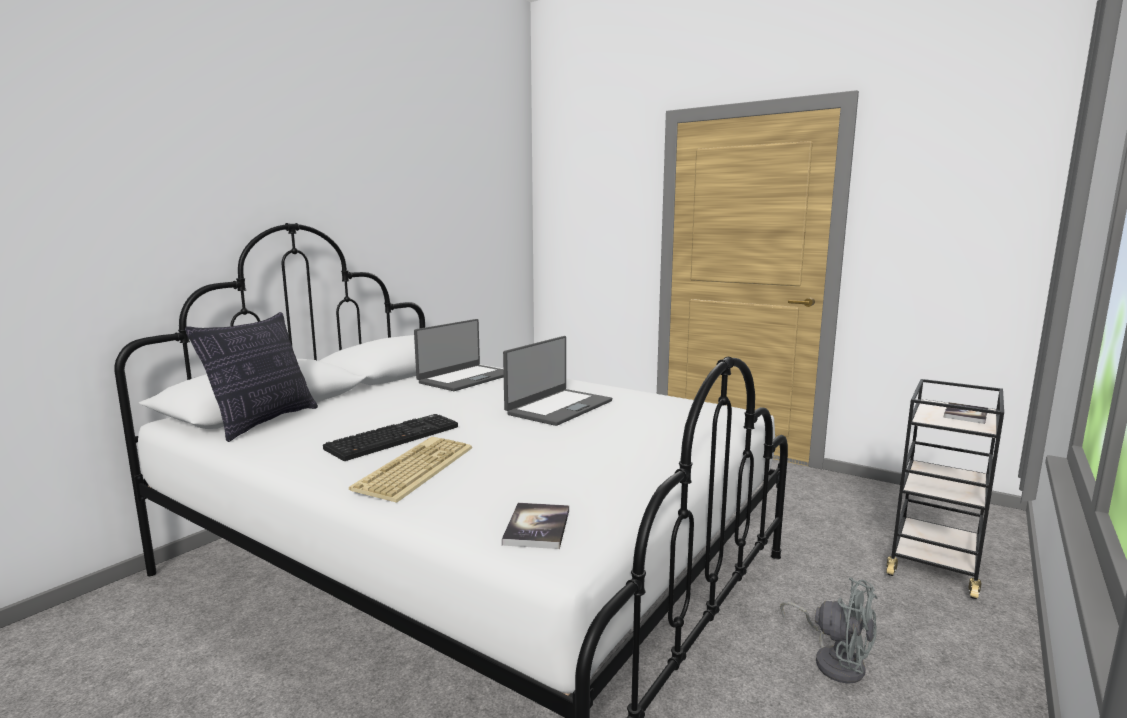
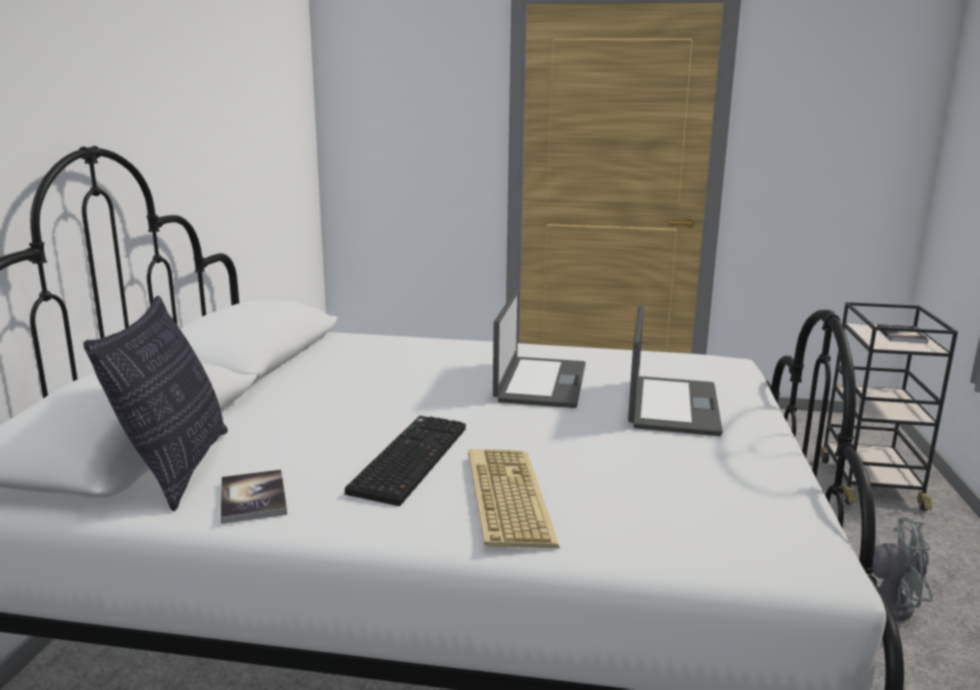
camera: 25 degrees left, 5 degrees up
(465, 378) = (363, 357): laptop -> laptop (671, 406)
(537, 527) = (752, 541): book -> book (253, 498)

